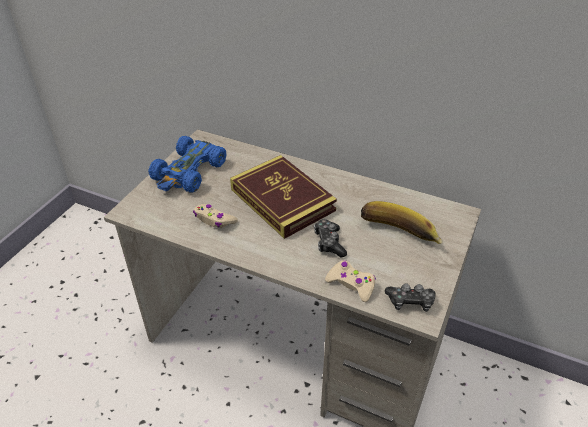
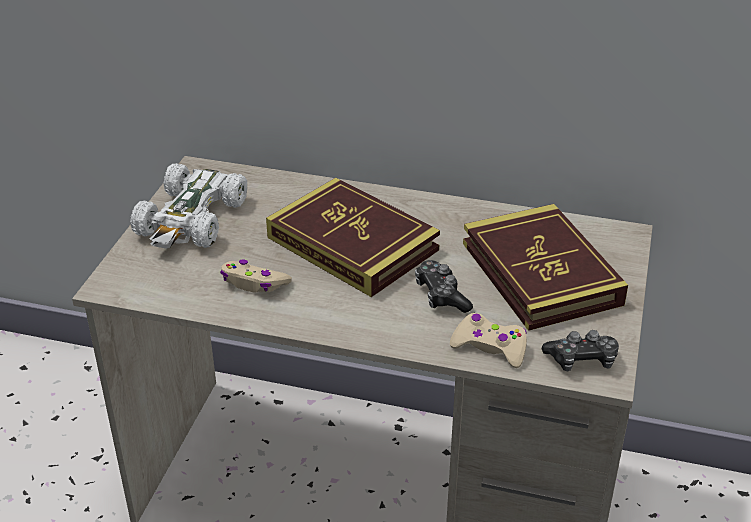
camera: 10 degrees left, 5 degrees down
(189, 172) = (192, 219): blue toy car -> white toy car
(397, 235) = (540, 273): banana -> book

